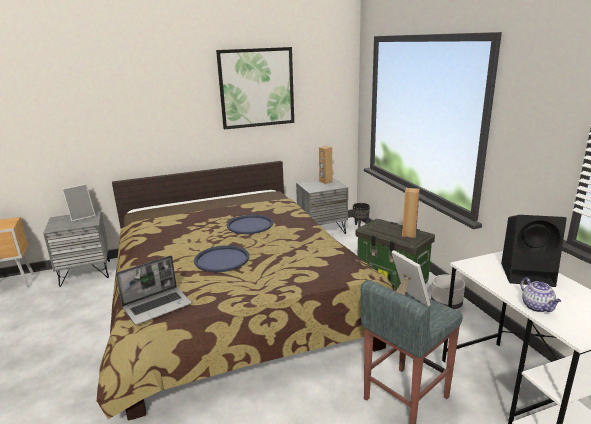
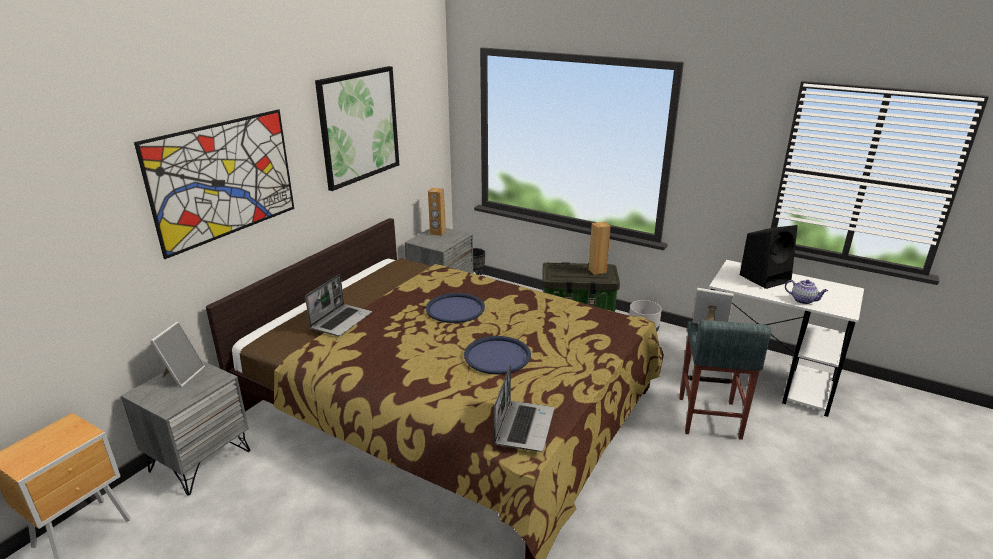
camera: 40 degrees left, 5 degrees up
(134, 105) = (224, 179): none -> picture
(182, 213) = (341, 321): none -> laptop

